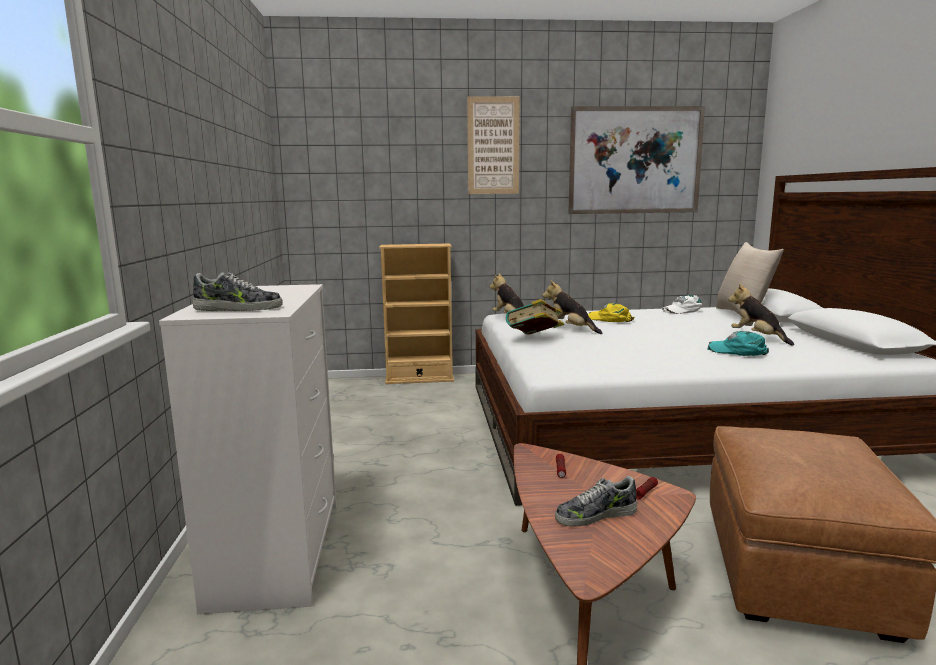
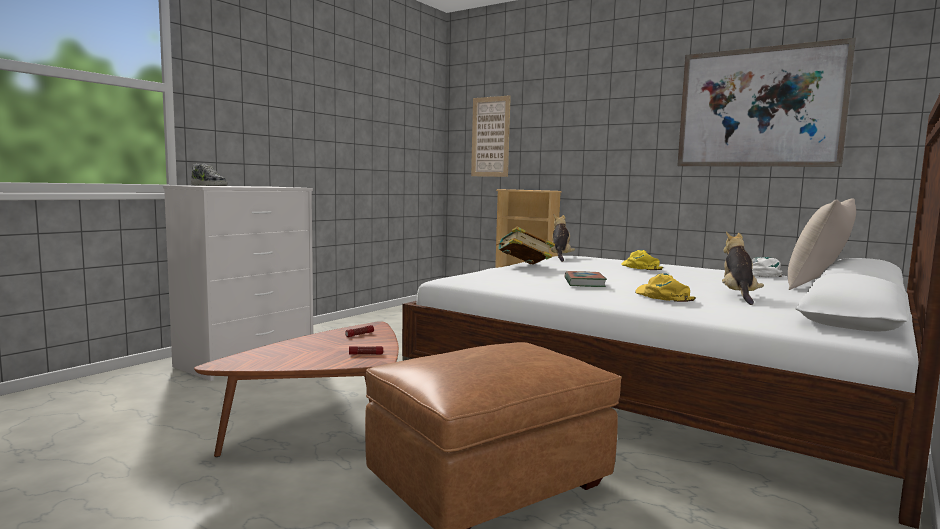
camera: 40 degrees right, 5 degrees down
(493, 146) = (606, 100): picture -> picture (490, 137)
(570, 329) = (581, 268): plush toy -> none
(595, 515) = (305, 351): shoe -> none
(652, 349) = (584, 283): none -> book
(738, 351) = (662, 296): turquoise cap -> yellow cap

